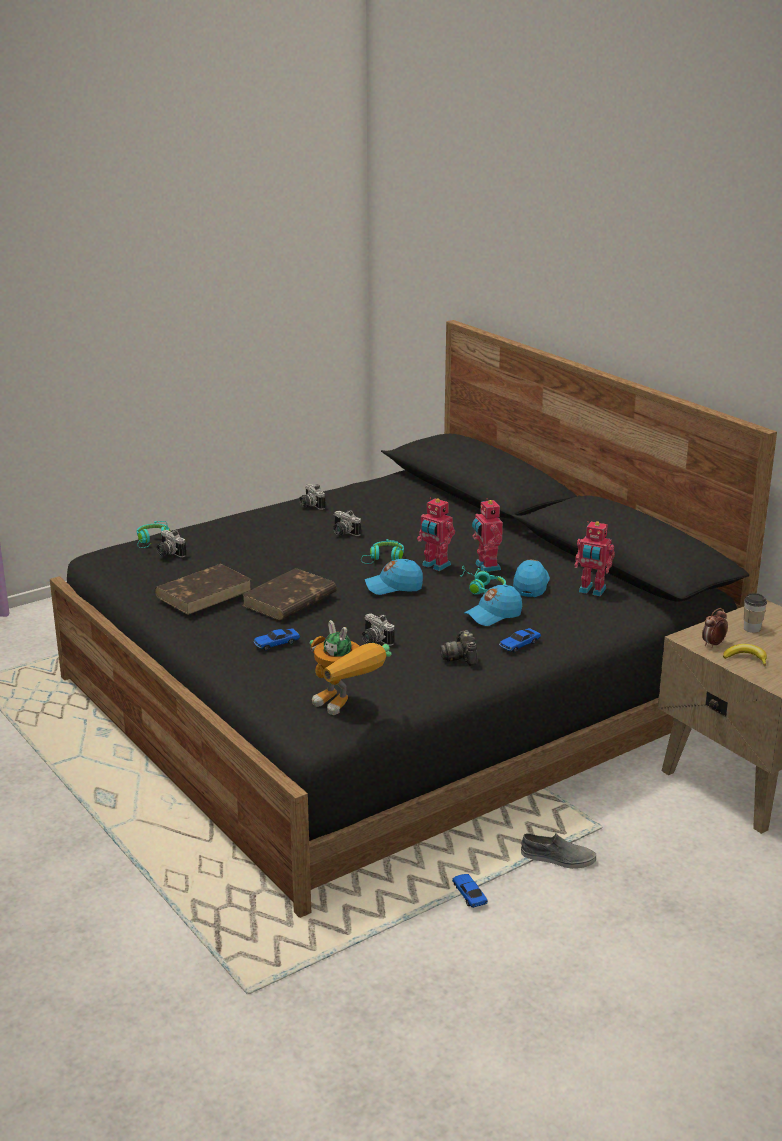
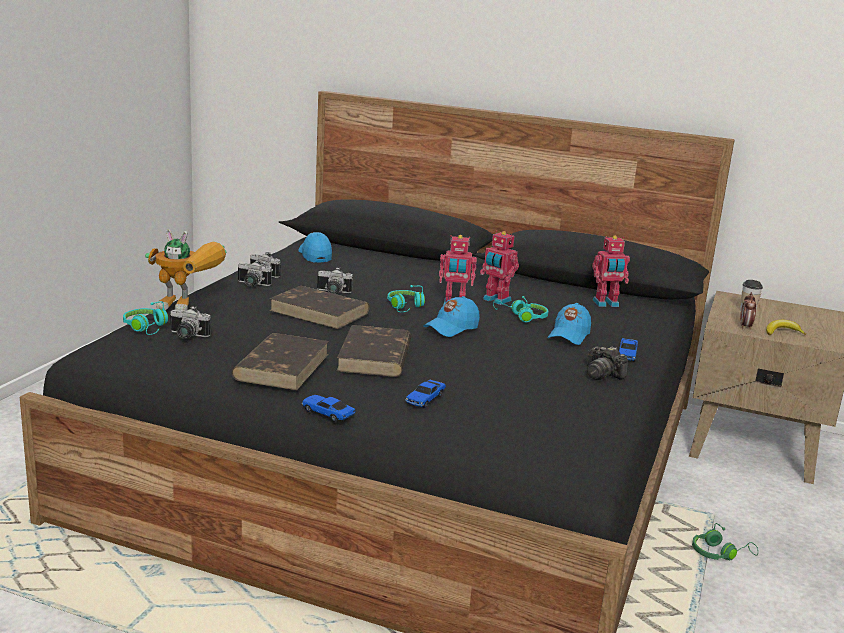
camera: 35 degrees left, 5 degrees down
(300, 550) = (320, 312): none -> brown book
(346, 708) = (586, 443): toy robot -> toy robot (189, 308)
(373, 640) = (508, 377): camera -> camera (251, 284)
(469, 895) = (703, 613): toy car -> toy car (327, 413)
(531, 585) = (554, 307): blue cap -> blue cap (315, 255)
(557, 858) = (720, 553): grey shoe -> green headphones

